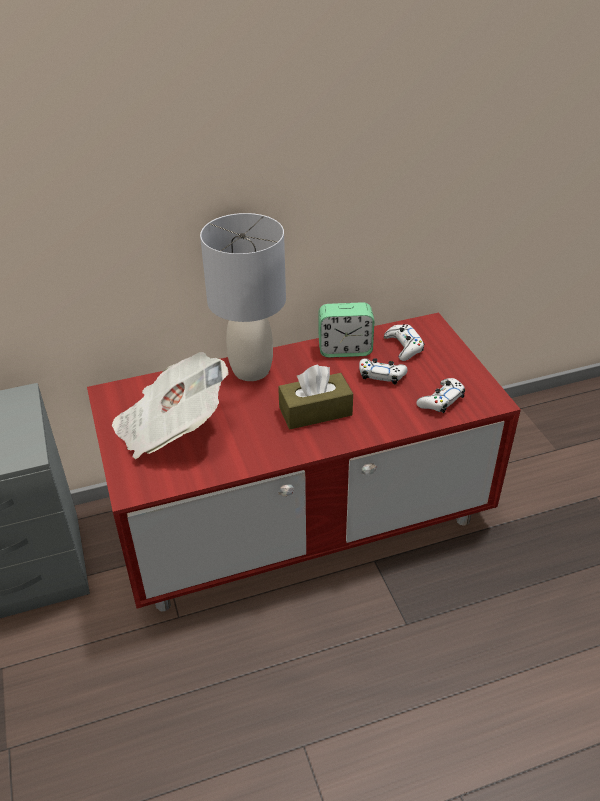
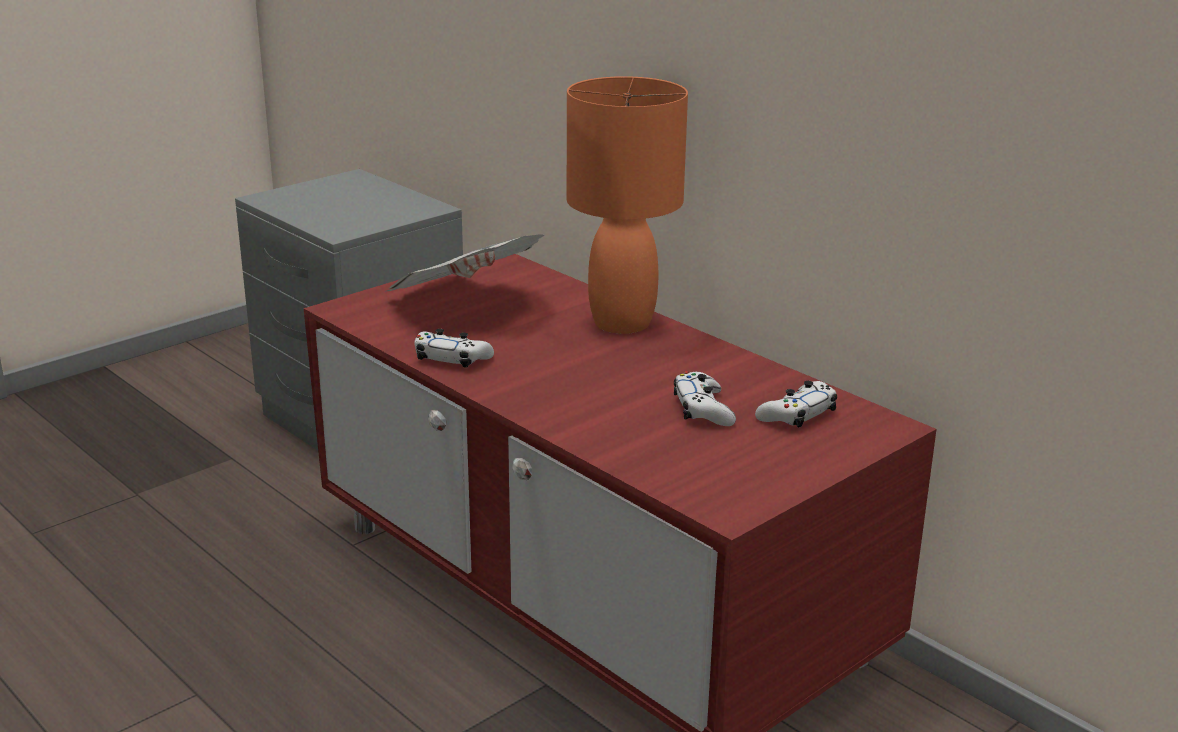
camera: 65 degrees right, 15 degrees down
(252, 370) = (623, 323): grey table lamp -> orange table lamp
(315, 411) = (571, 378): brown tissue box -> none
(345, 349) = (738, 372): alarm clock -> none
(441, 400) = (685, 465): white game controller -> white game controller (452, 358)

